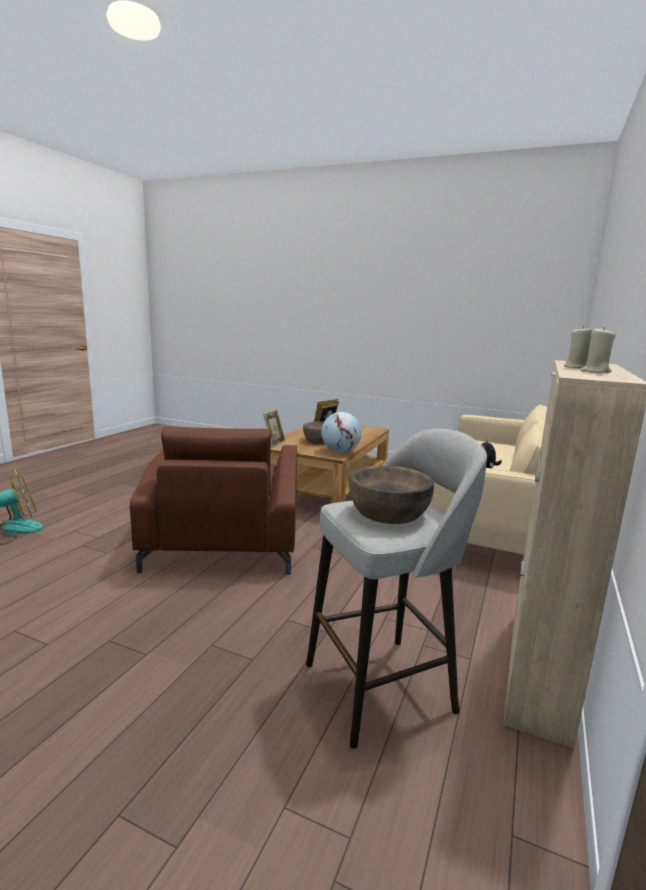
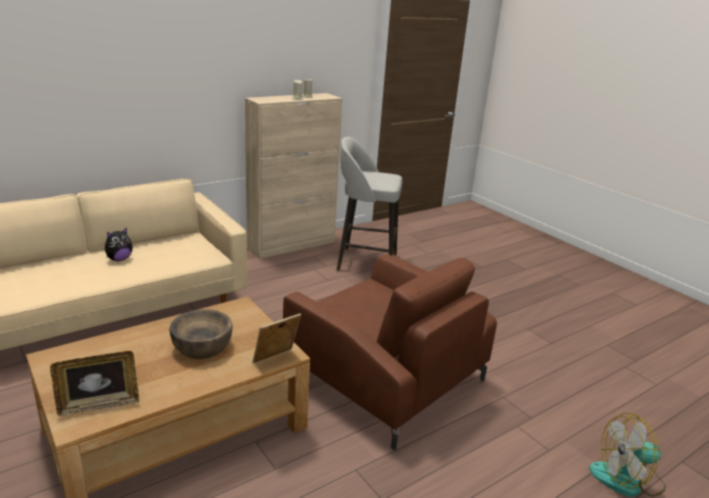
camera: 150 degrees left, 10 degrees up
(225, 539) = (384, 375): brown armchair -> brown armchair turned 105 degrees clockwise
(340, 452) = (222, 312): globe -> none
(389, 511) = (376, 176): brown bowl -> none

